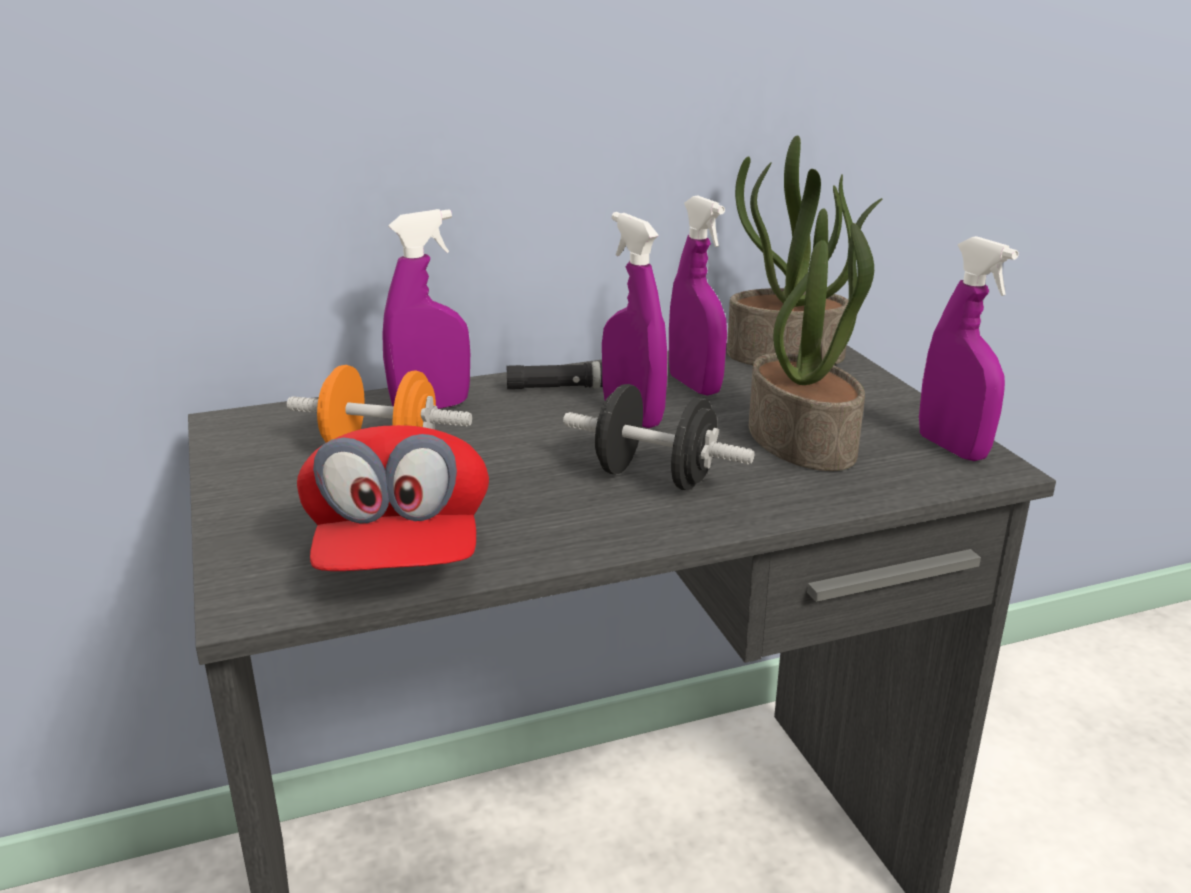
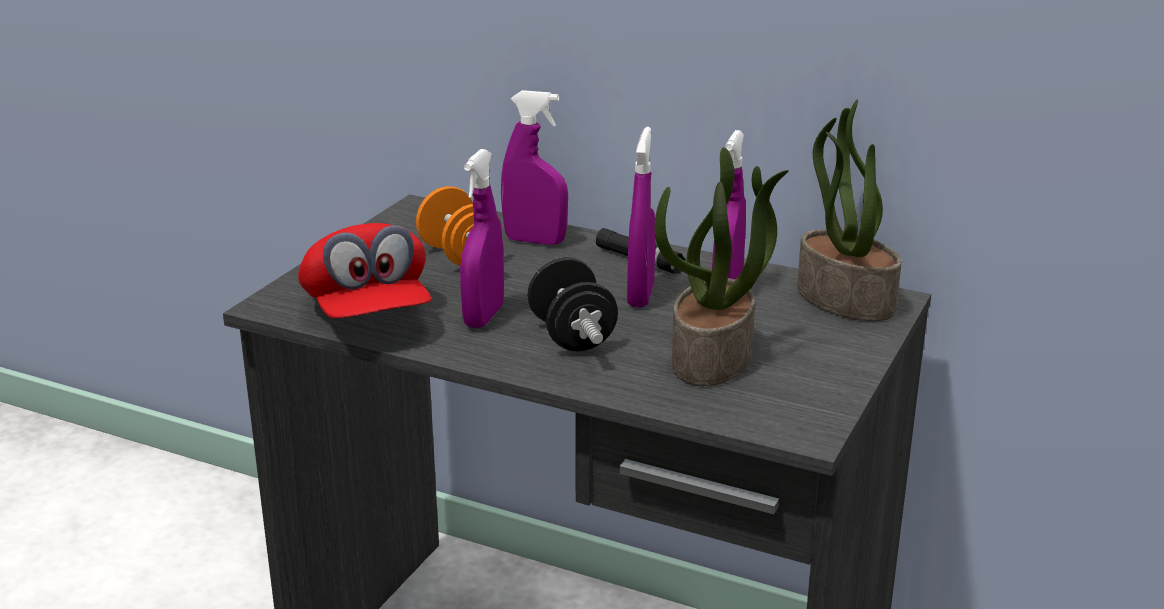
camera: 45 degrees right, 0 degrees up
(400, 554) = (367, 313): red cap -> red cap turned 60 degrees counterclockwise
(952, 448) = (807, 409): purple spray bottle -> purple spray bottle (484, 317)

